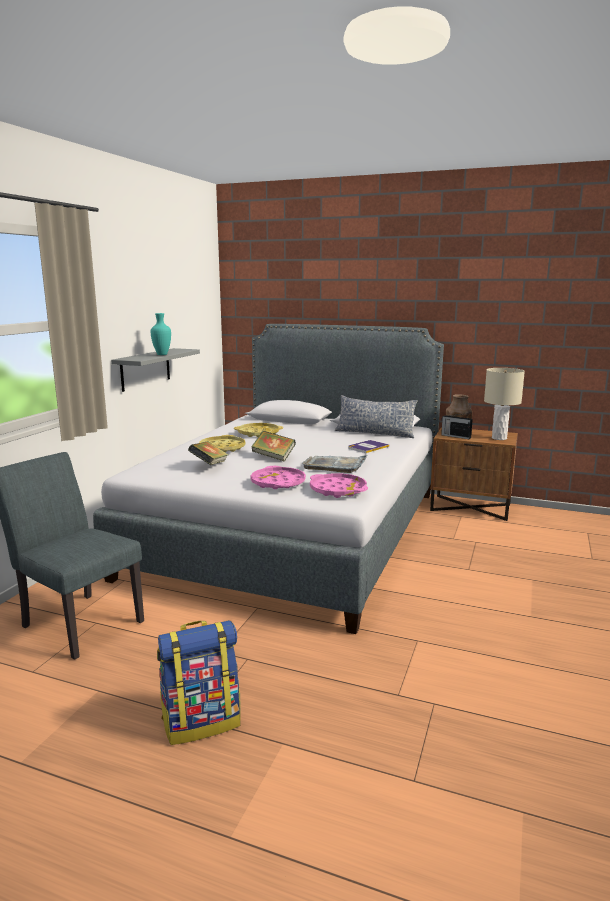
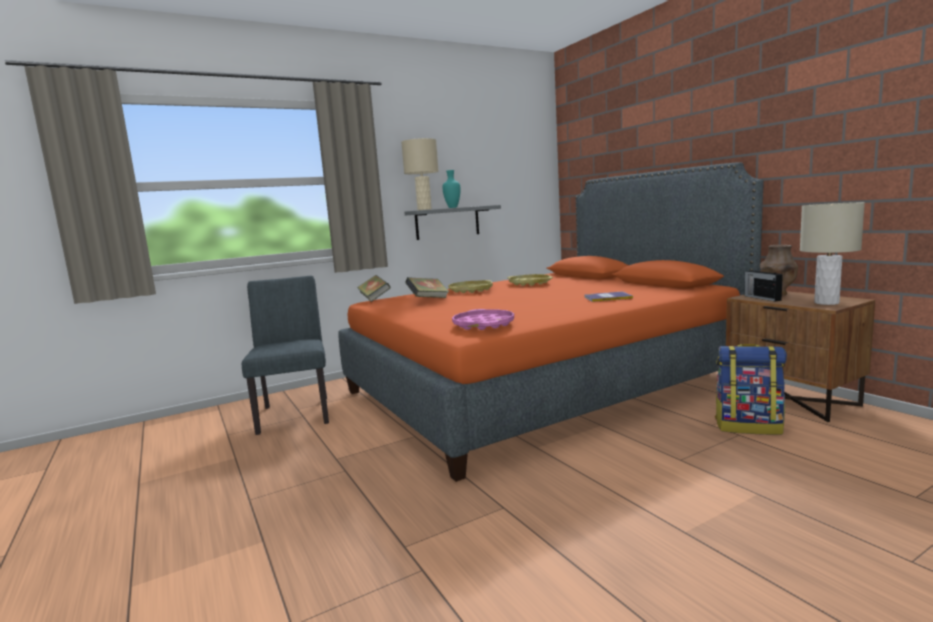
camera: 40 degrees right, 5 degrees down
(137, 358) = (424, 209): none -> beige table lamp
(202, 721) = (247, 501): backpack -> backpack (748, 426)
(273, 457) = (495, 298): book -> book (374, 299)
(278, 483) = (448, 315): pink tray -> none
(294, 531) = (542, 385): grey bed -> orange bed
(335, 465) = (534, 308): grey tray -> none
(374, 433) = (648, 288): pillow -> none

